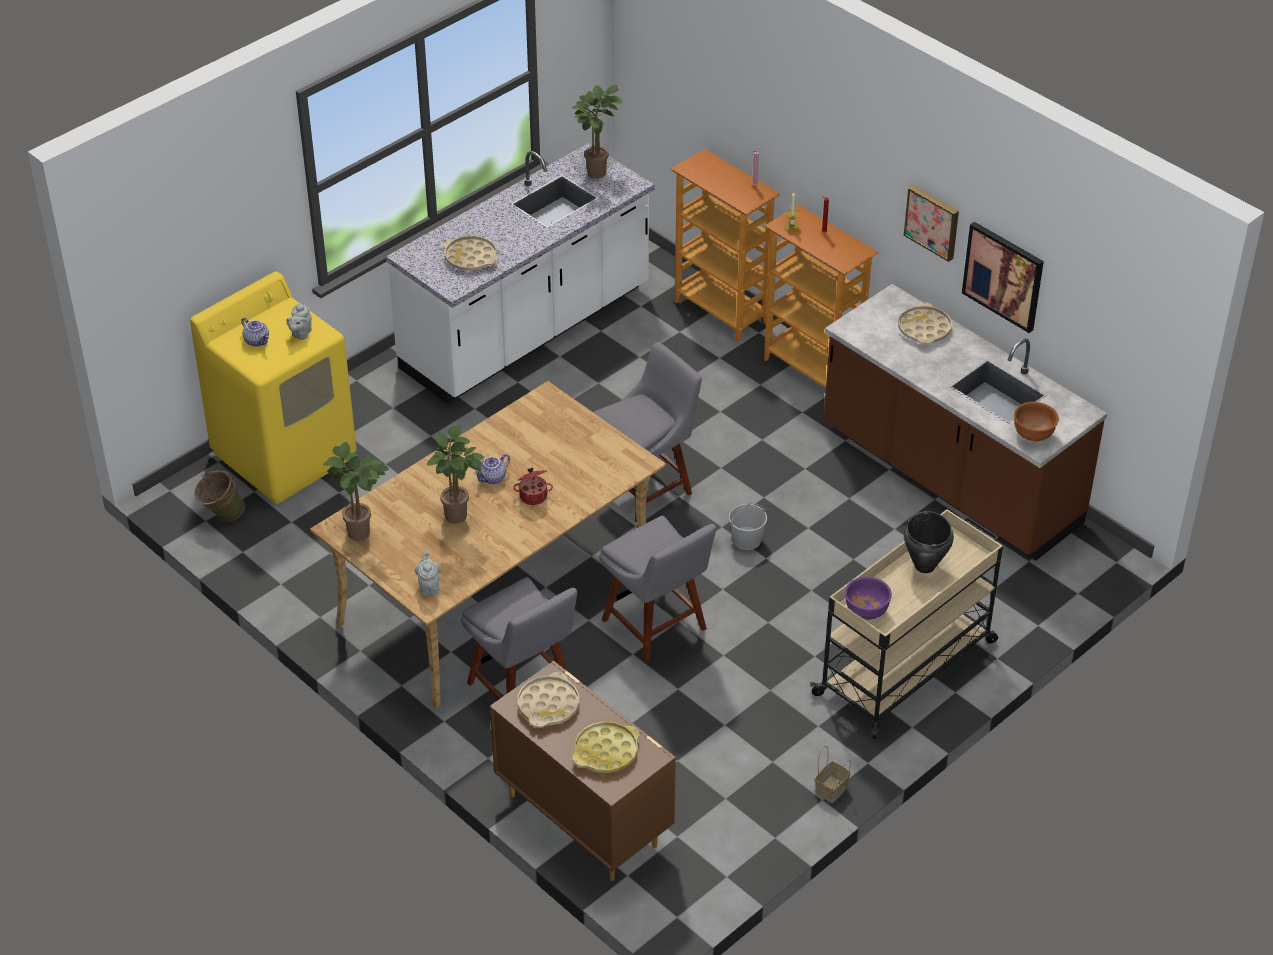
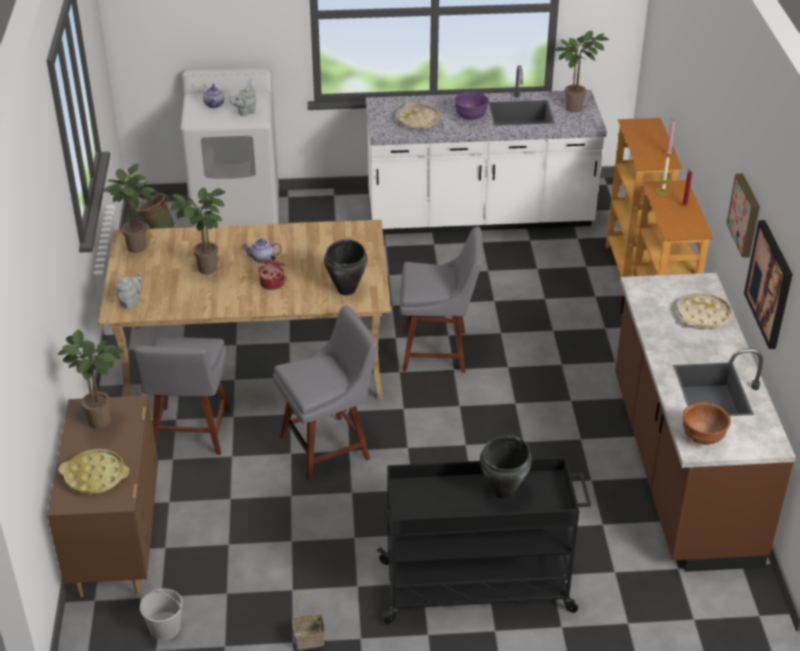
camera: 40 degrees right, 5 degrees down
(285, 454) = (238, 215): yellow washing machine -> white washing machine
(548, 705) = (103, 422): beige tray -> potted plant
(606, 466) = (347, 290): none -> black cooking pot
(657, 627) = (329, 446): grey chair -> grey chair turned 120 degrees counterclockwise
(746, 540) = (466, 424): white bucket -> white bucket (164, 627)
(866, 611) = (413, 497): purple bowl -> purple bowl (471, 117)
(907, 667) = (478, 586): beige cart -> black cart

